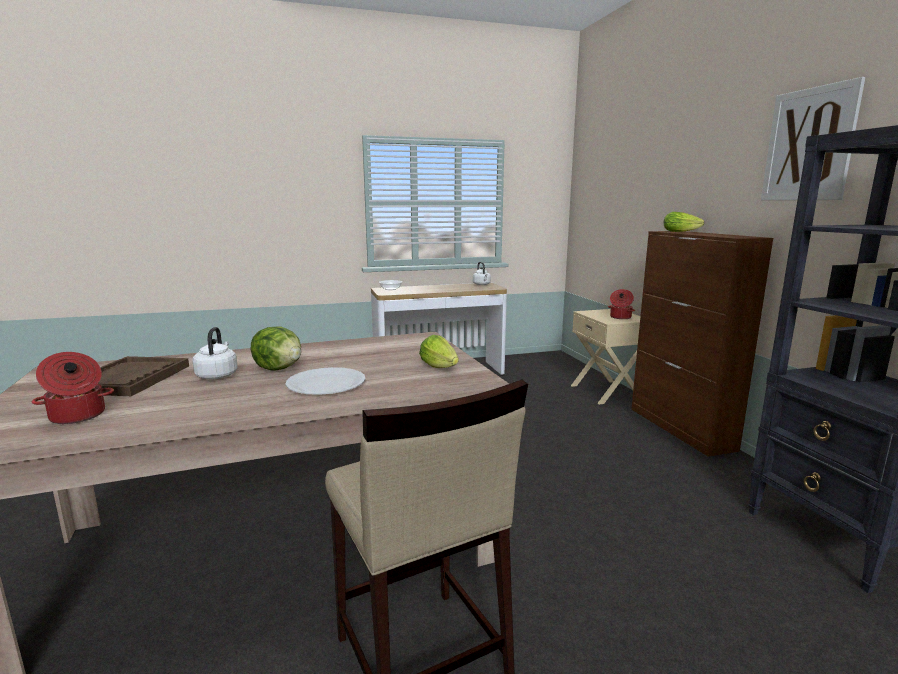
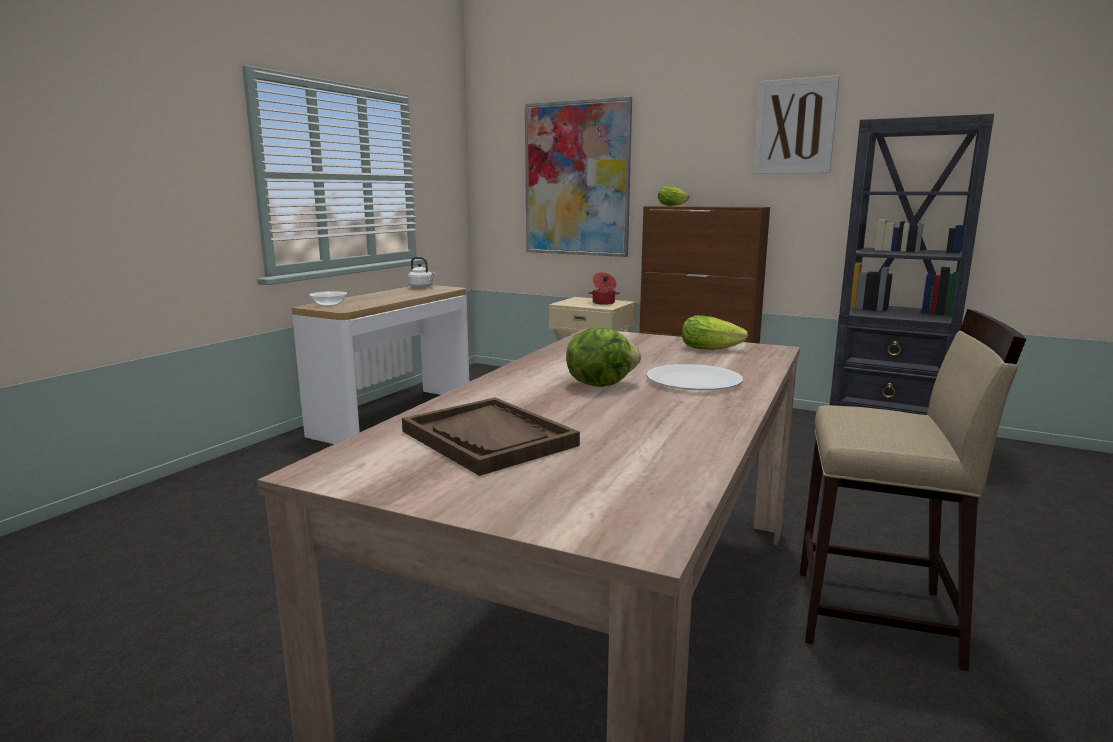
camera: 45 degrees left, 0 degrees up
(77, 416) = (619, 475): cooking pot -> none
(217, 375) = (570, 405): white kettle -> none
(628, 203) = (576, 179): none -> picture

